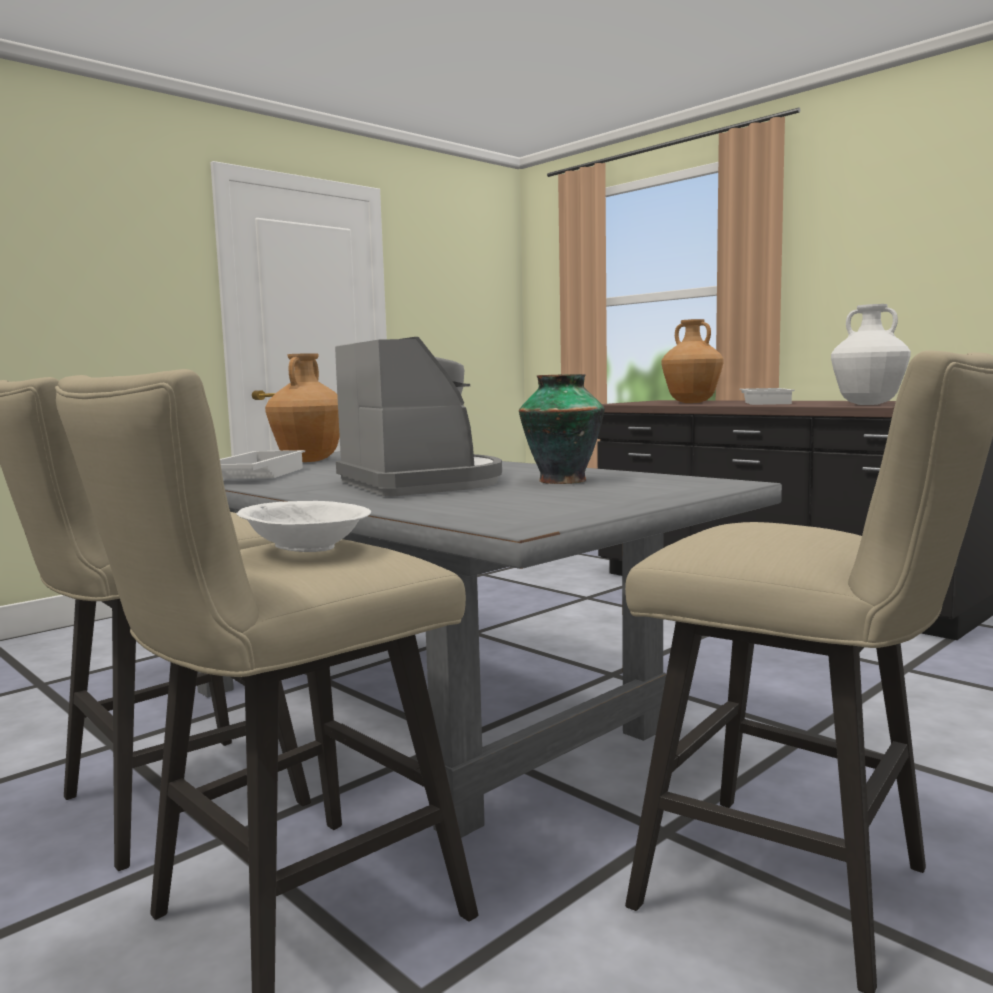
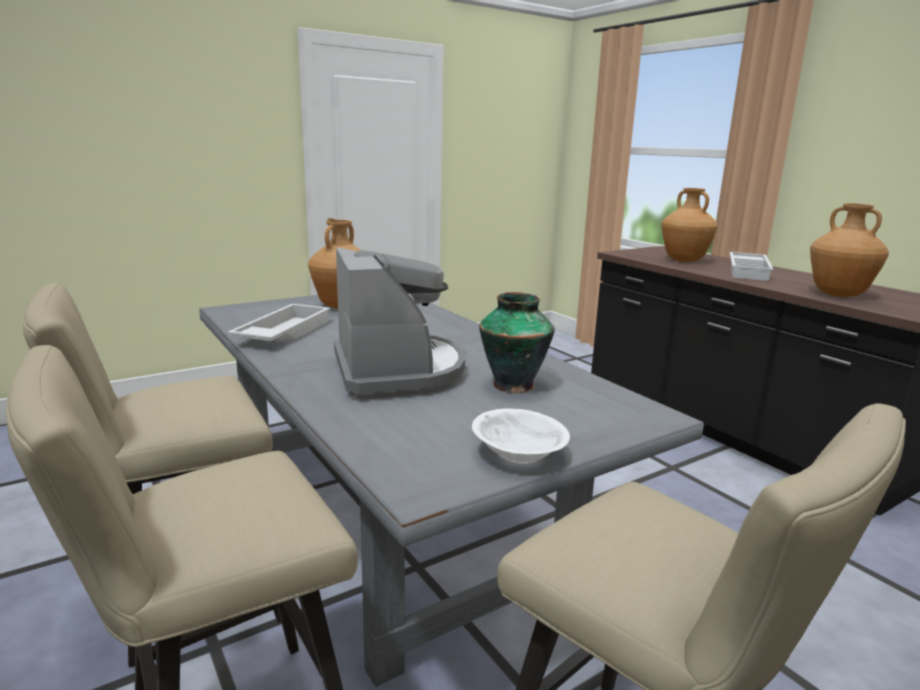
camera: 10 degrees right, 10 degrees up
(306, 548) = (233, 496): white bowl -> white bowl (518, 454)
(868, 404) = (839, 295): white vase -> brown vase

